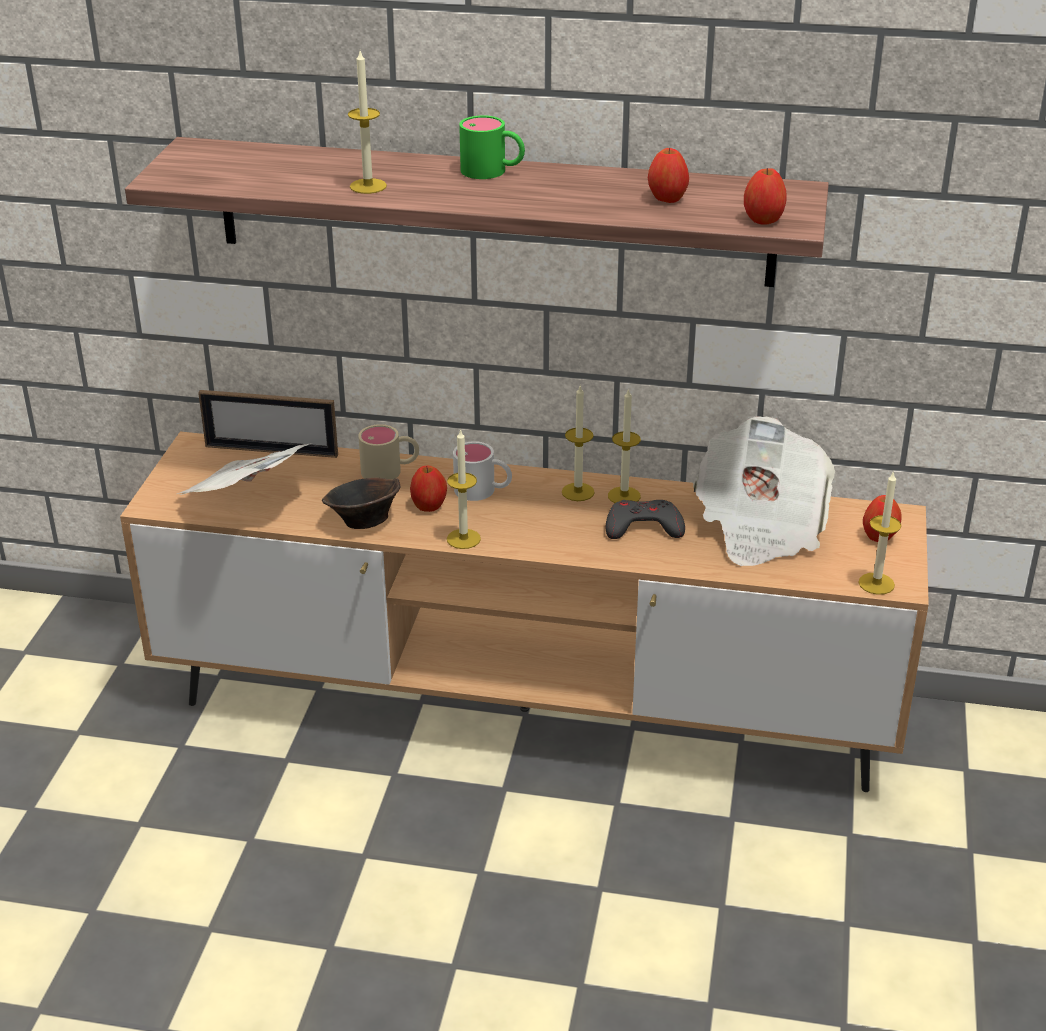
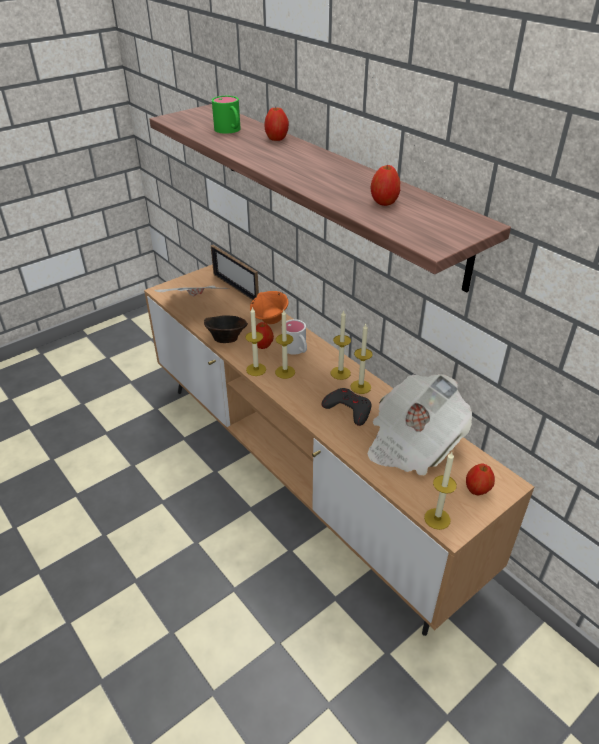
camera: 40 degrees right, 5 degrees up
(368, 186) = (245, 147): candle -> candle (285, 372)
(390, 471) = (270, 320): beige mug -> orange bowl
(493, 171) = (318, 158): green mug -> green mug (230, 131)
(763, 220) = (420, 234): apple -> apple (276, 138)

